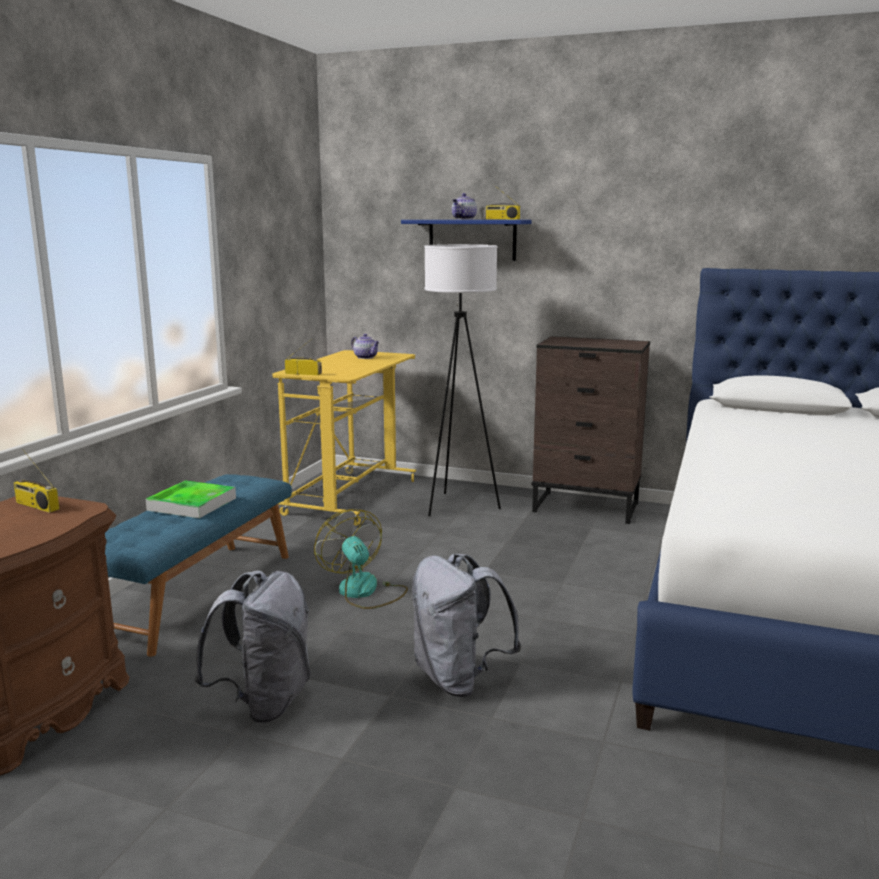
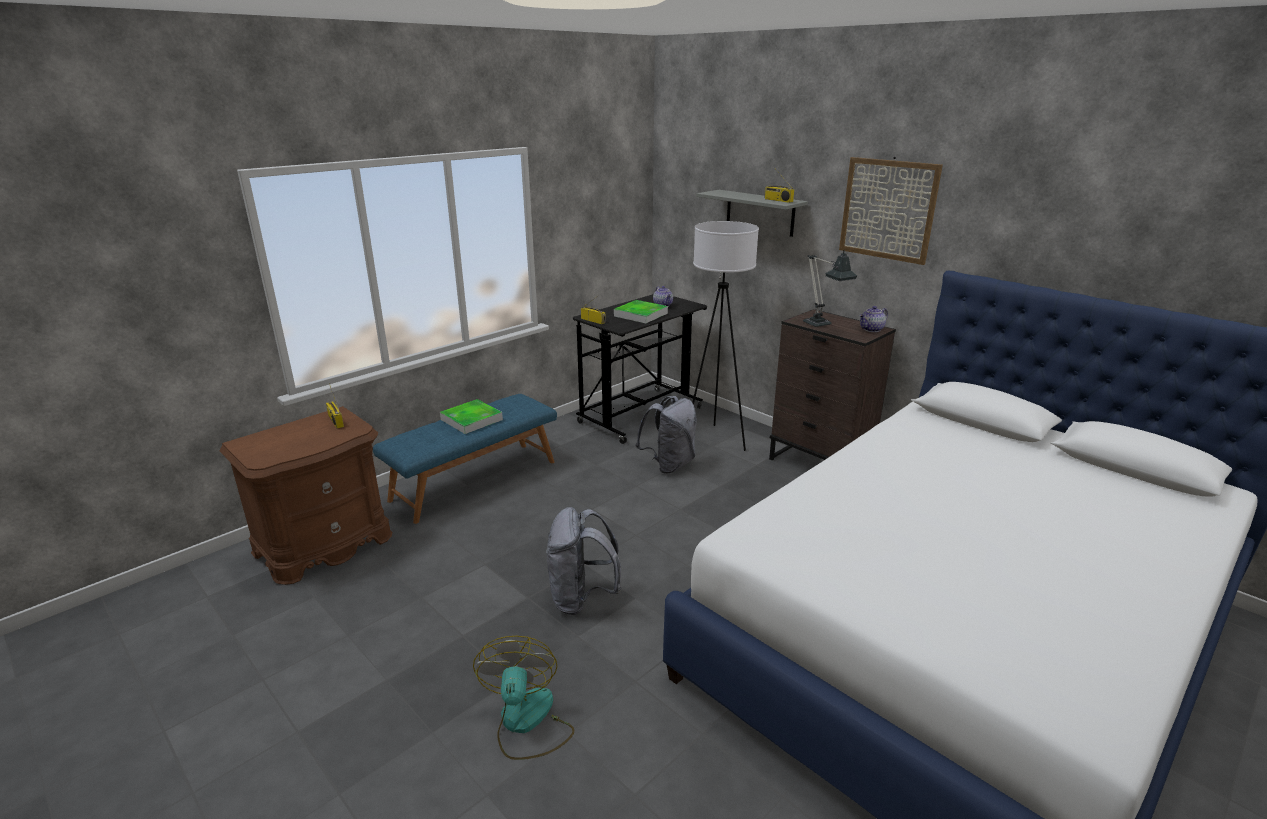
camera: 25 degrees right, 10 degrees up
(264, 703) = (450, 579): grey backpack -> grey backpack (669, 465)
(351, 497) = (640, 415): yellow desk -> black desk
(352, 365) = (640, 314): none -> tray
(364, 592) = (580, 506): fan -> fan (526, 722)
(464, 219) = (748, 196): teapot -> teapot (871, 329)
(472, 239) = (760, 213): blue shelf -> grey shelf
(579, 344) = (821, 325): none -> table lamp
(626, 216) = (888, 208): none -> picture

